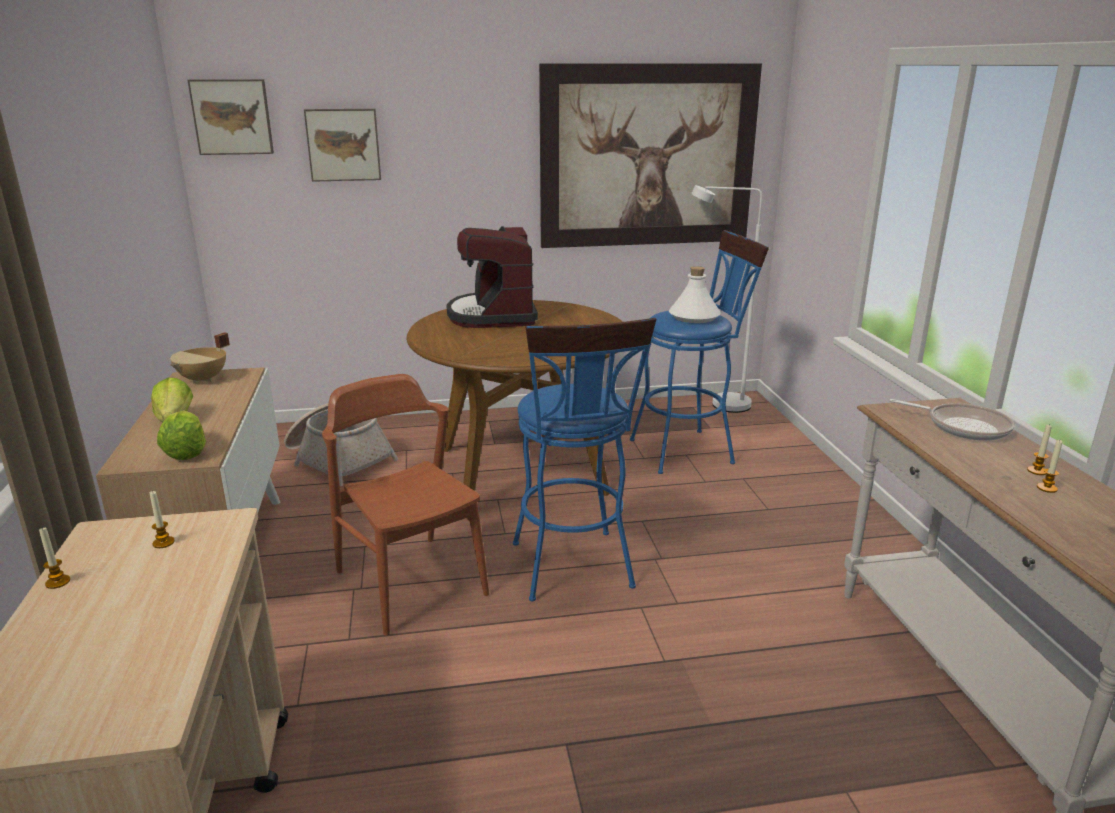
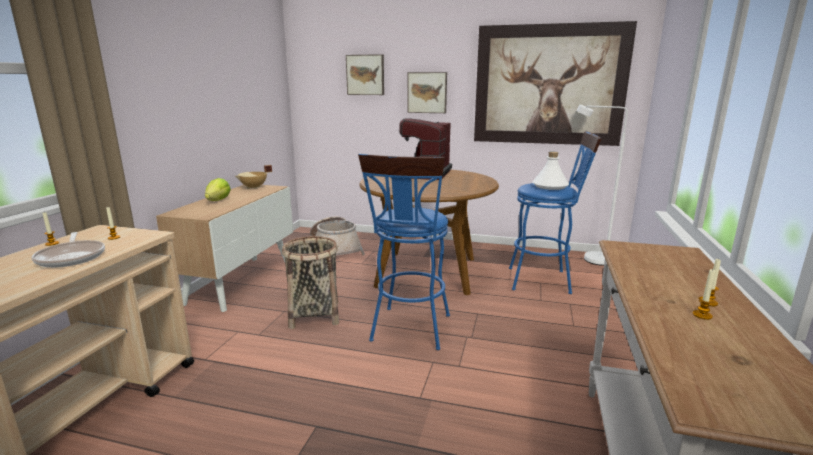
camera: 25 degrees right, 5 degrees down
(186, 452) = (203, 213): lettuce -> none
(232, 117) = (312, 59): picture -> picture (427, 92)
(410, 582) = (314, 315): brown chair -> basket
(963, 426) = (674, 264): frying pan -> frying pan (72, 257)

